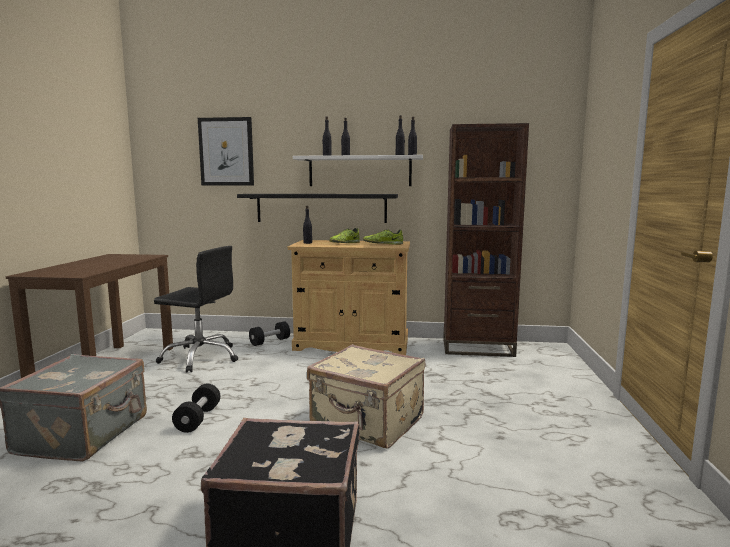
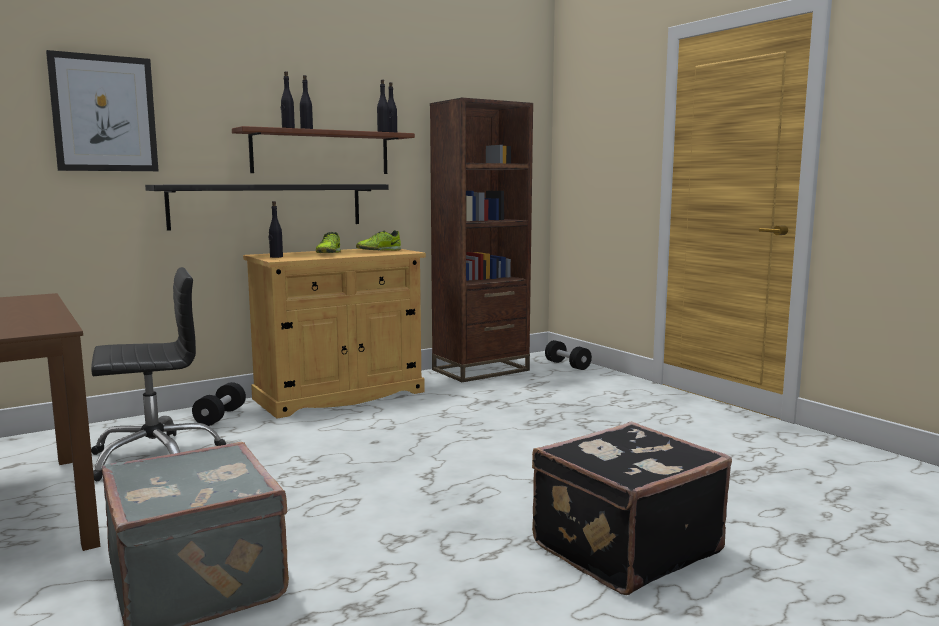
camera: 40 degrees left, 0 degrees up
(198, 419) = (325, 512): black dumbbell -> black dumbbell (567, 365)
(360, 171) = (321, 152): white shelf -> brown shelf
(367, 423) = (515, 456): beige suitcase -> none

